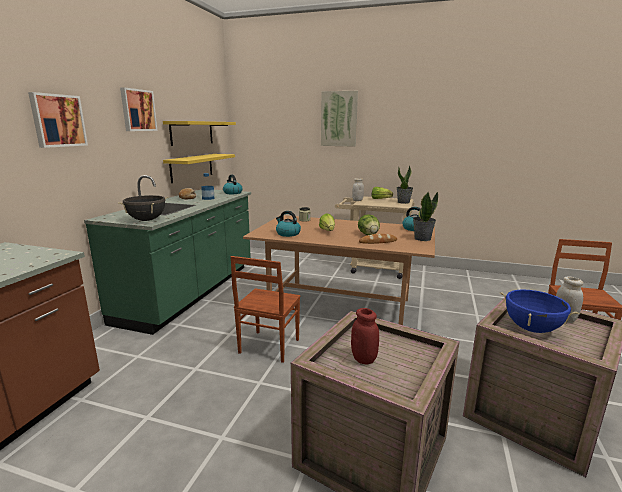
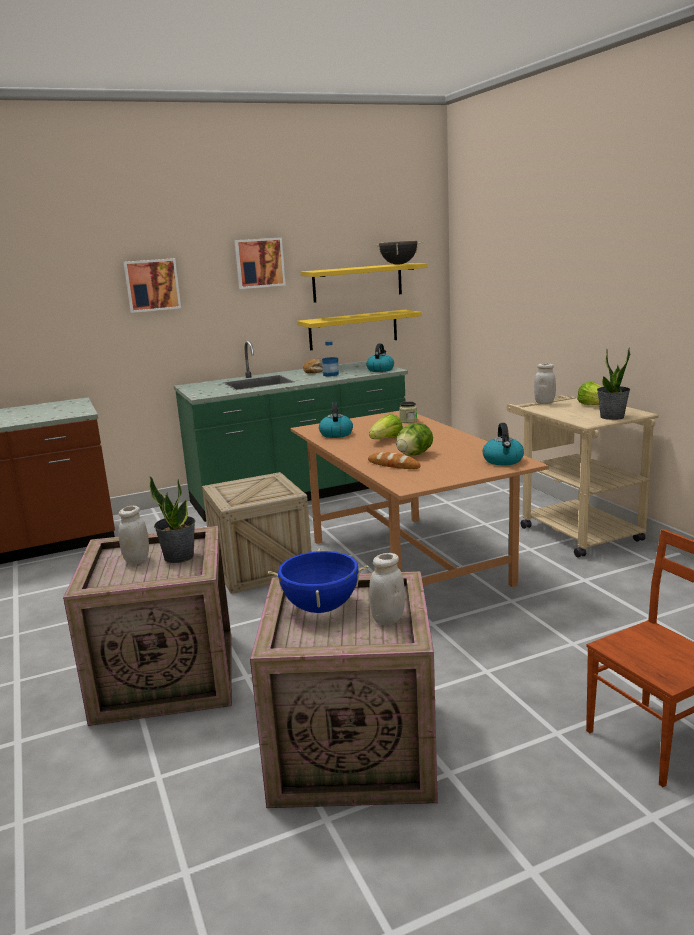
camera: 50 degrees right, 0 degrees up
(147, 220) = (207, 393): black cooking pot -> black cooking pot (399, 264)
(268, 346) = (260, 567): brown chair -> crate
(339, 119) = (563, 255): picture -> none
(364, 359) = (137, 560): red jar -> white jar
(422, 238) = (461, 475): potted plant -> potted plant (179, 556)

